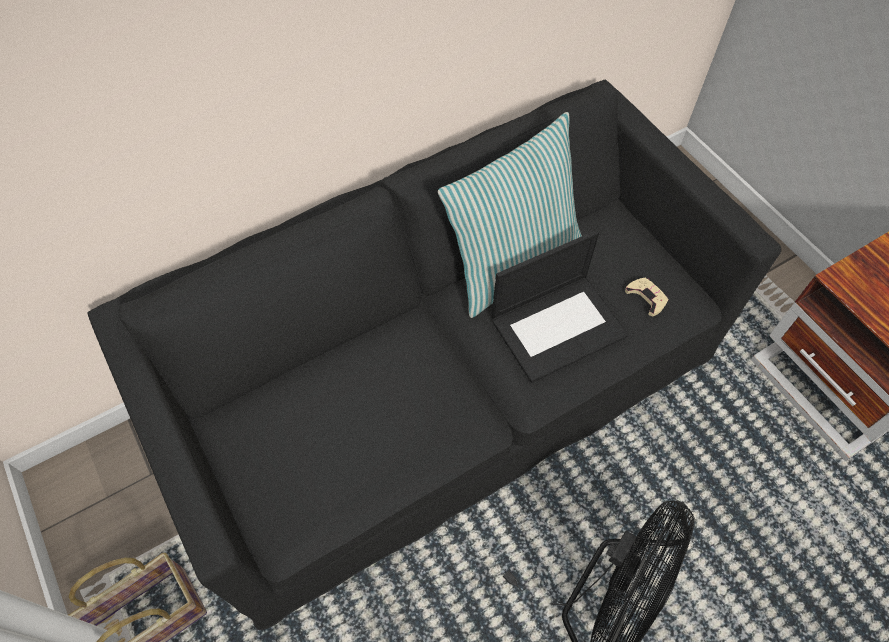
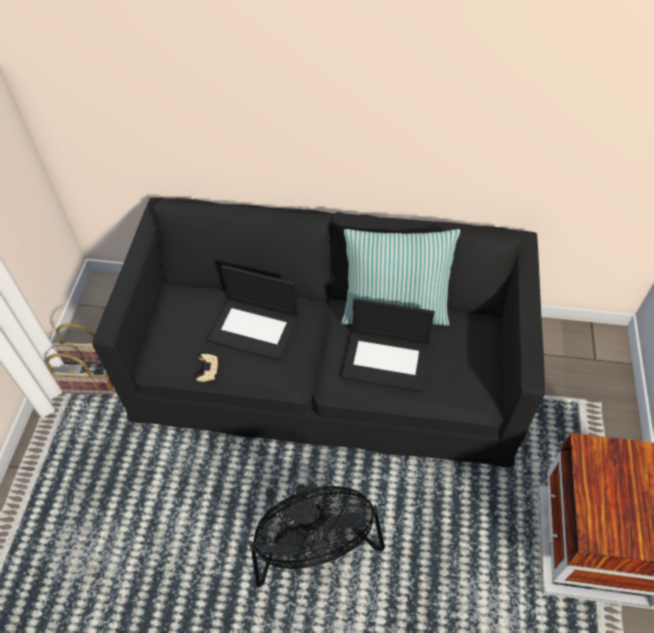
camera: 40 degrees right, 5 degrees down
(373, 395) = (255, 328): none -> laptop
(647, 297) = (456, 380): beige game controller -> beige game controller (208, 369)

